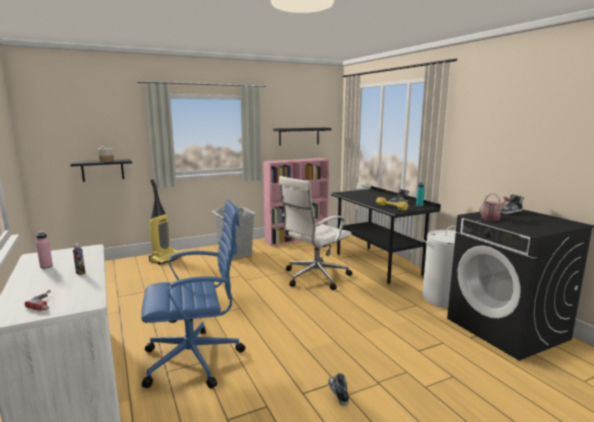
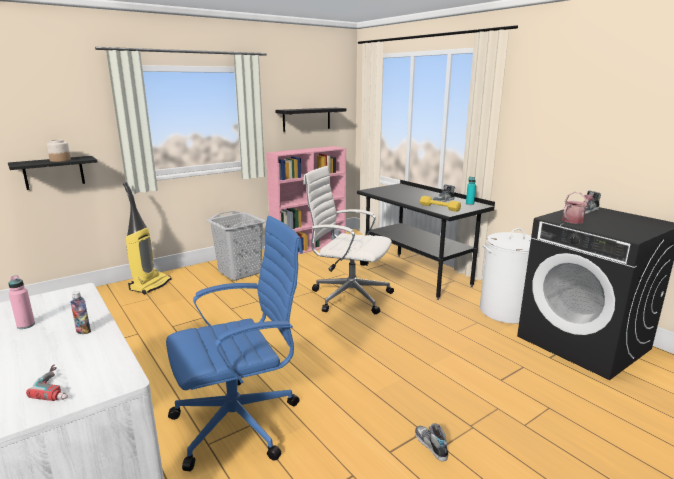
camera: 10 degrees left, 5 degrees up
(314, 277) = (348, 296): white office chair -> white office chair turned 75 degrees clockwise

